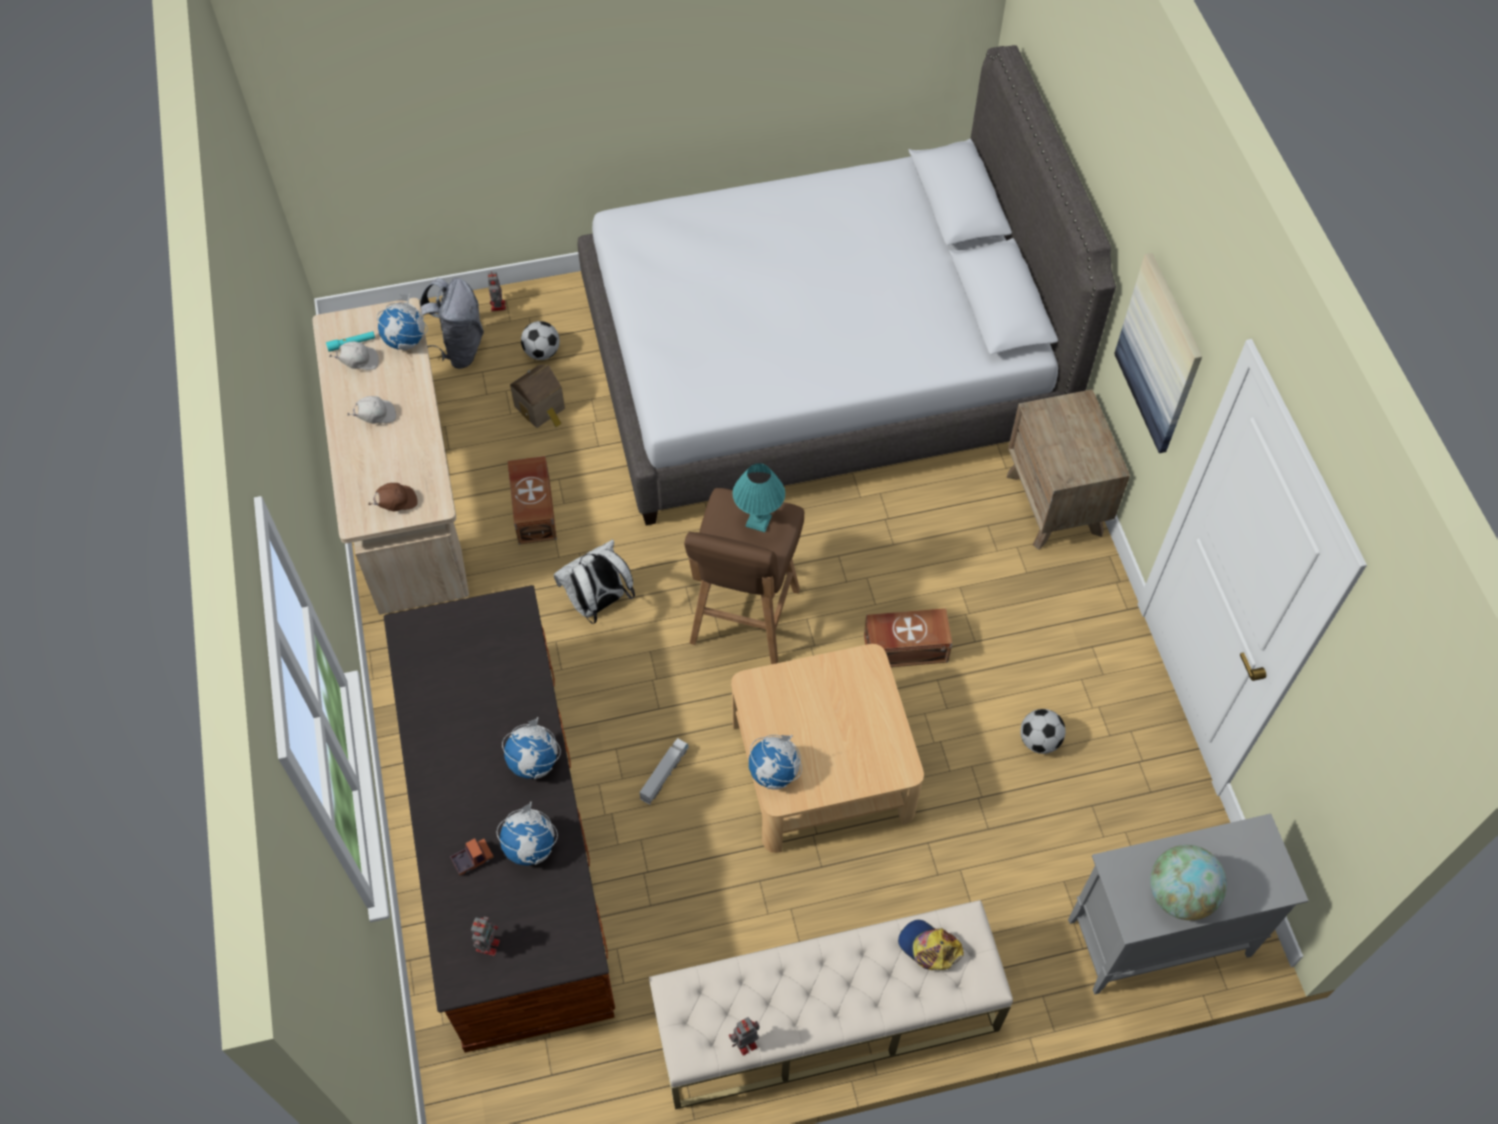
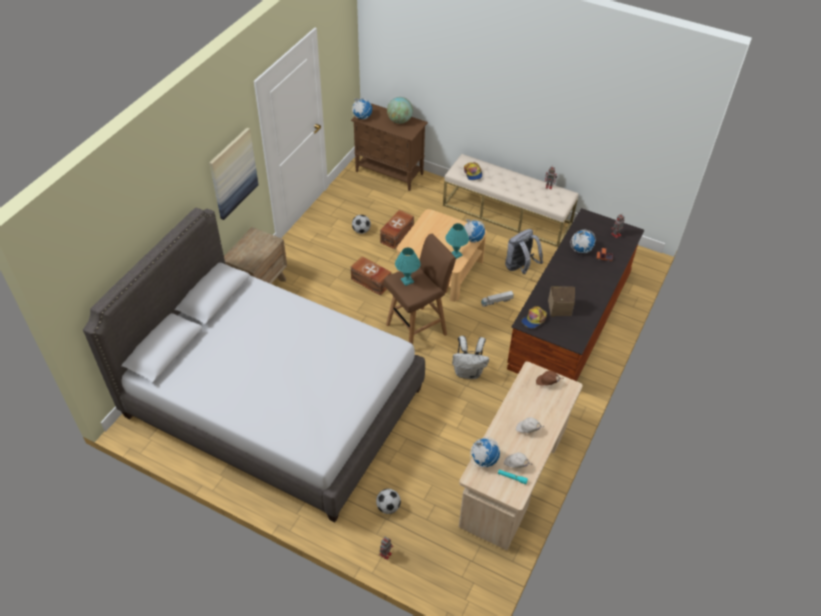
camera: 140 degrees left, 10 degrees down
(457, 350) = (429, 543): grey backpack -> grey backpack (520, 267)
(506, 623) = (534, 319): none -> cap
(534, 762) = (560, 271): globe -> globe (362, 117)
(535, 509) = (460, 429): brown storage box -> brown storage box (396, 235)
(541, 408) = (415, 476): toy house -> toy house (559, 307)
(770, 711) = (456, 255): none -> turquoise table lamp
(1157, 938) = (390, 173): grey cabinet -> brown cabinet

